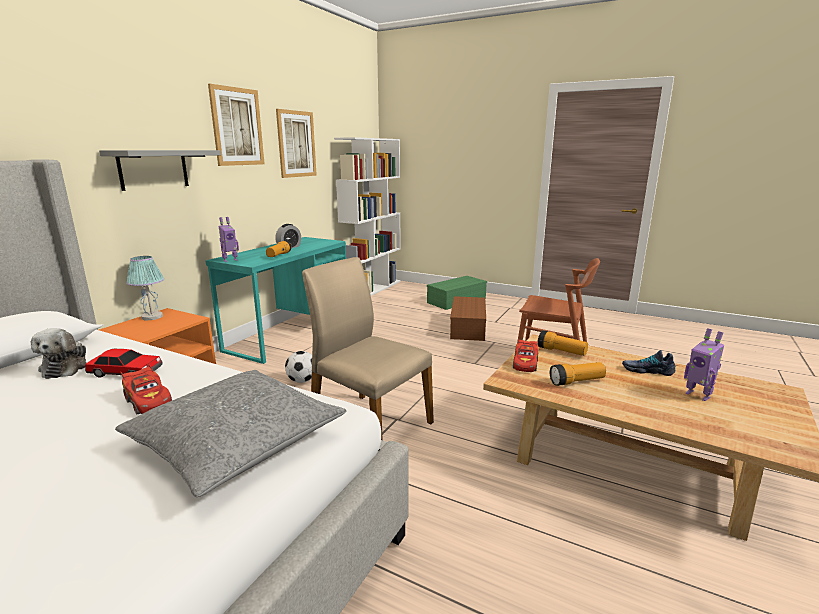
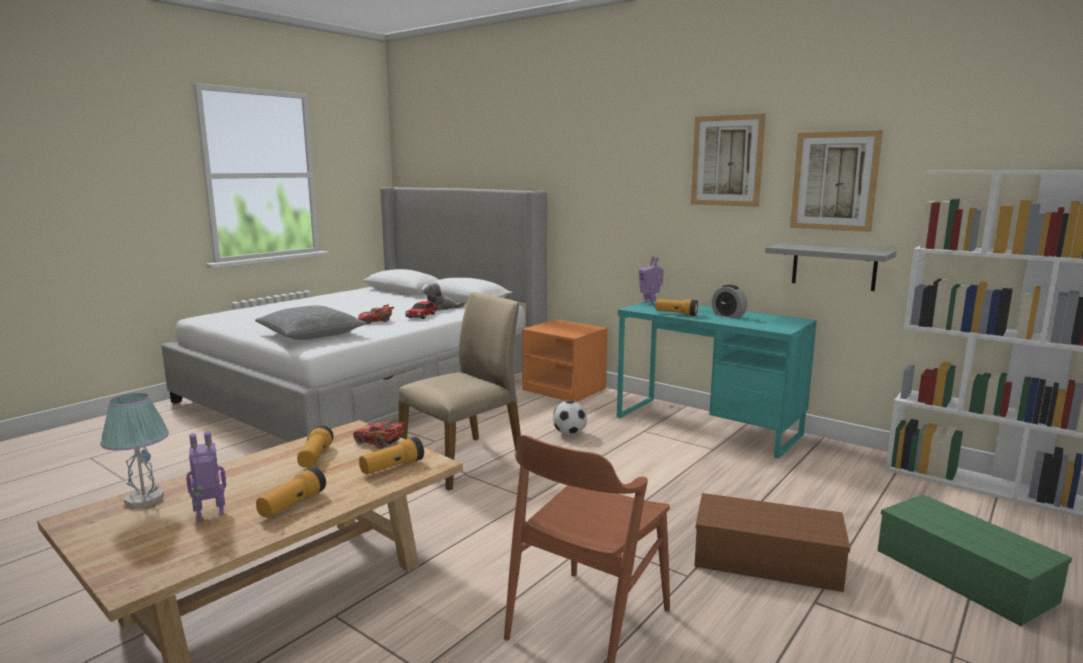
camera: 100 degrees right, 5 degrees down
(152, 317) = (581, 326): table lamp -> table lamp (143, 500)
(153, 169) = (624, 203): grey shelf -> grey shelf (834, 267)
(647, 370) = (292, 505): shoe -> flashlight

